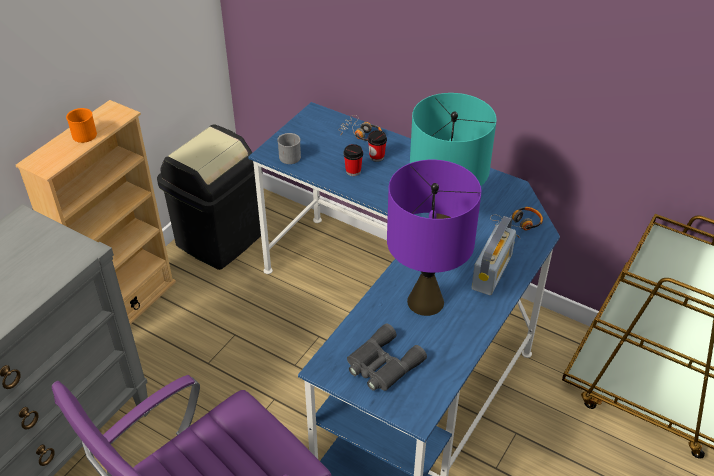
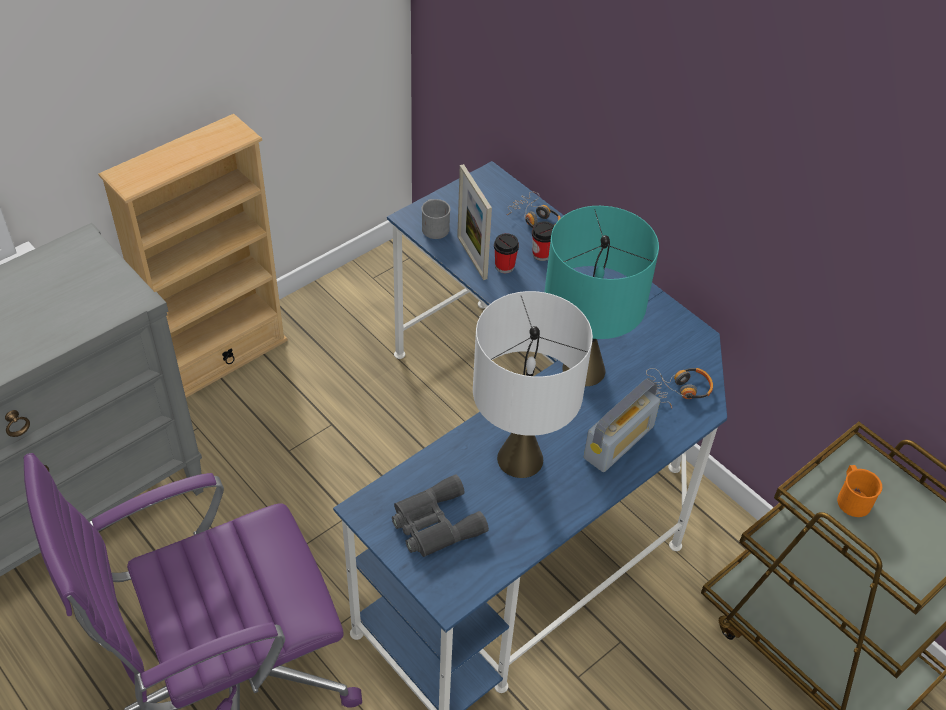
camera: 15 degrees right, 5 degrees up
(84, 133) = (187, 151): orange mug -> orange mug (852, 498)
(219, 239) = (357, 300): black trash can -> none
(326, 170) = (472, 257): none -> picture frame
(425, 301) = (519, 458): purple table lamp -> white table lamp

